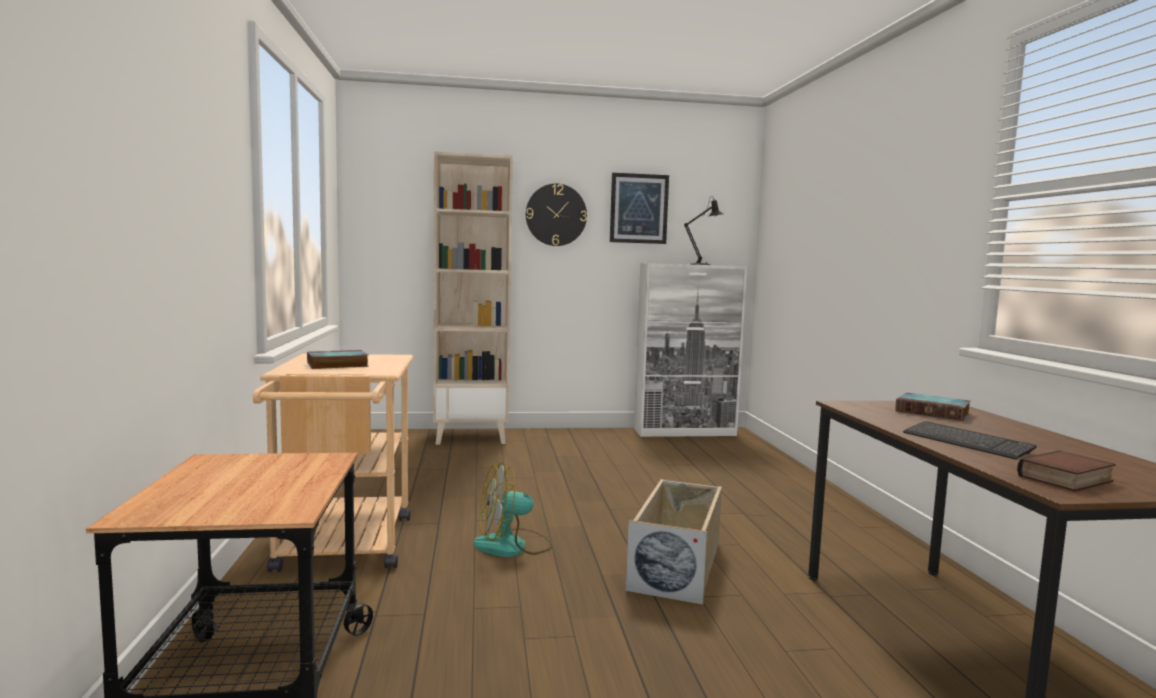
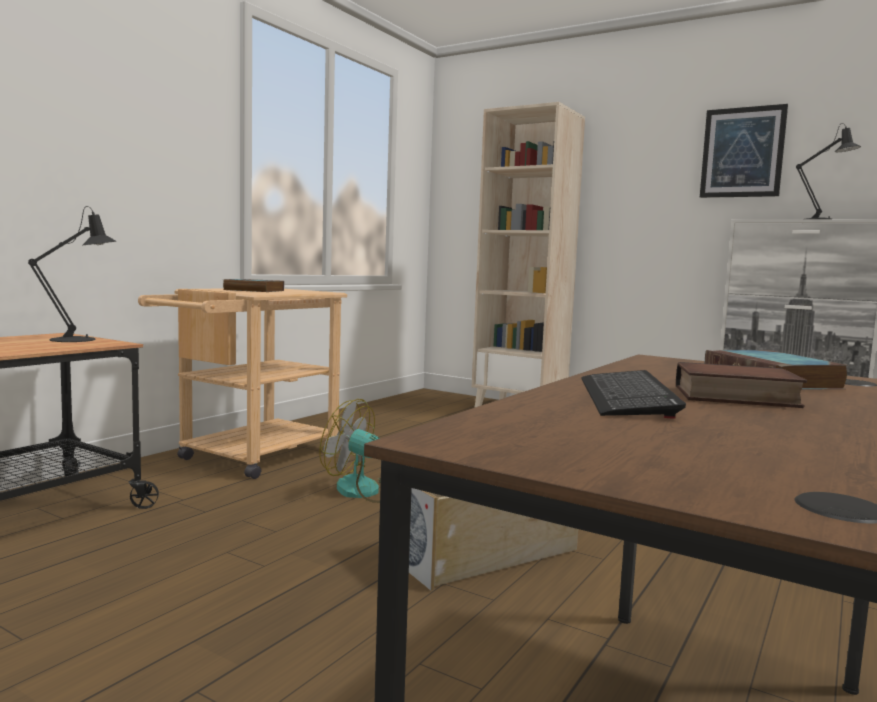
camera: 40 degrees right, 0 degrees up
(271, 461) = (80, 339): none -> black table lamp
(556, 215) = (635, 169): wall clock -> none
(1067, 480) = (546, 438): book -> book (734, 397)

